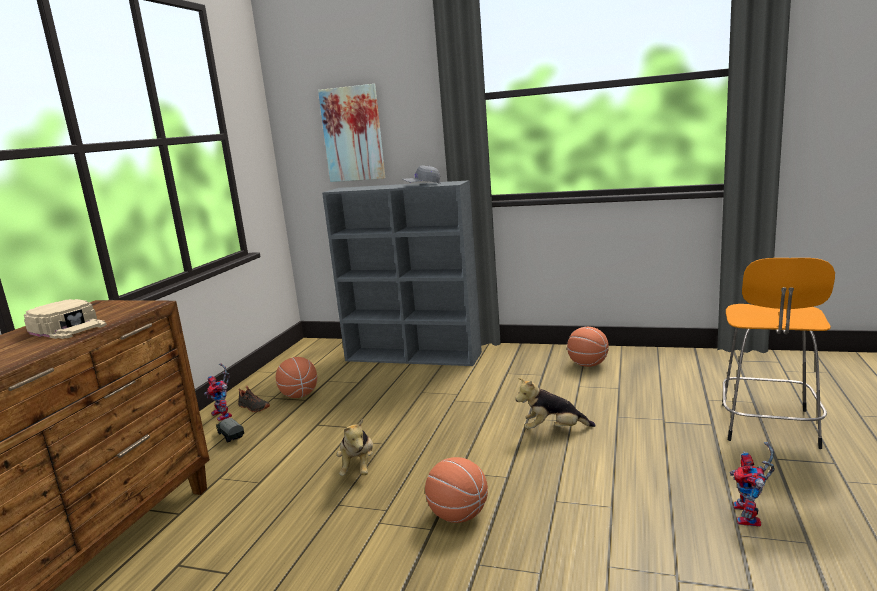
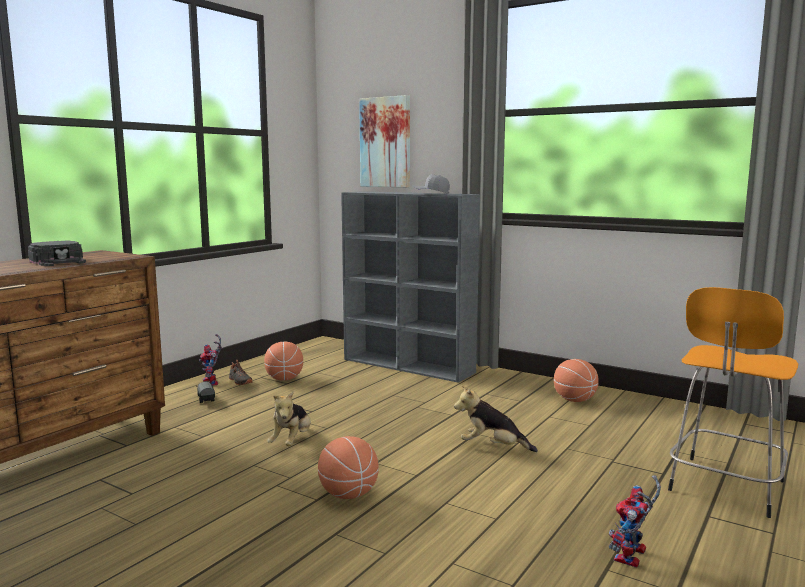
camera: 15 degrees right, 5 degrees down
(68, 327) = (59, 261): beige cap -> black cap

